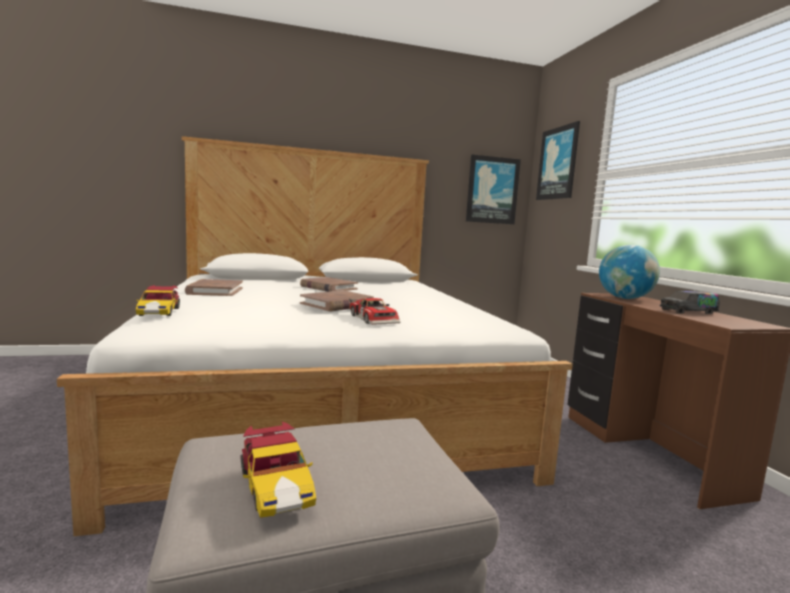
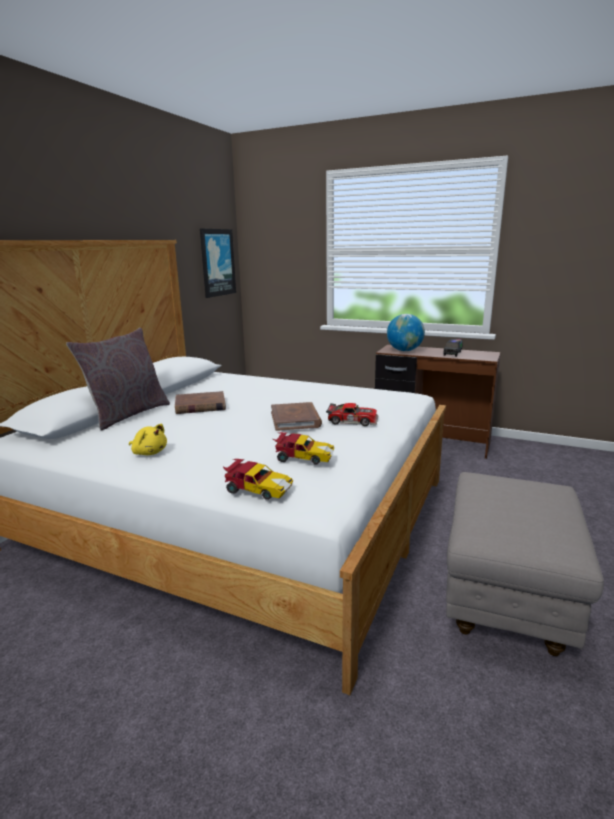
camera: 50 degrees left, 10 degrees up
(215, 291) = (149, 452): brown book -> yellow plush toy
(276, 486) = (545, 527): toy car -> toy car (303, 457)
(283, 281) = (128, 414): none -> grey pillow
(558, 163) = (275, 236): picture -> none

